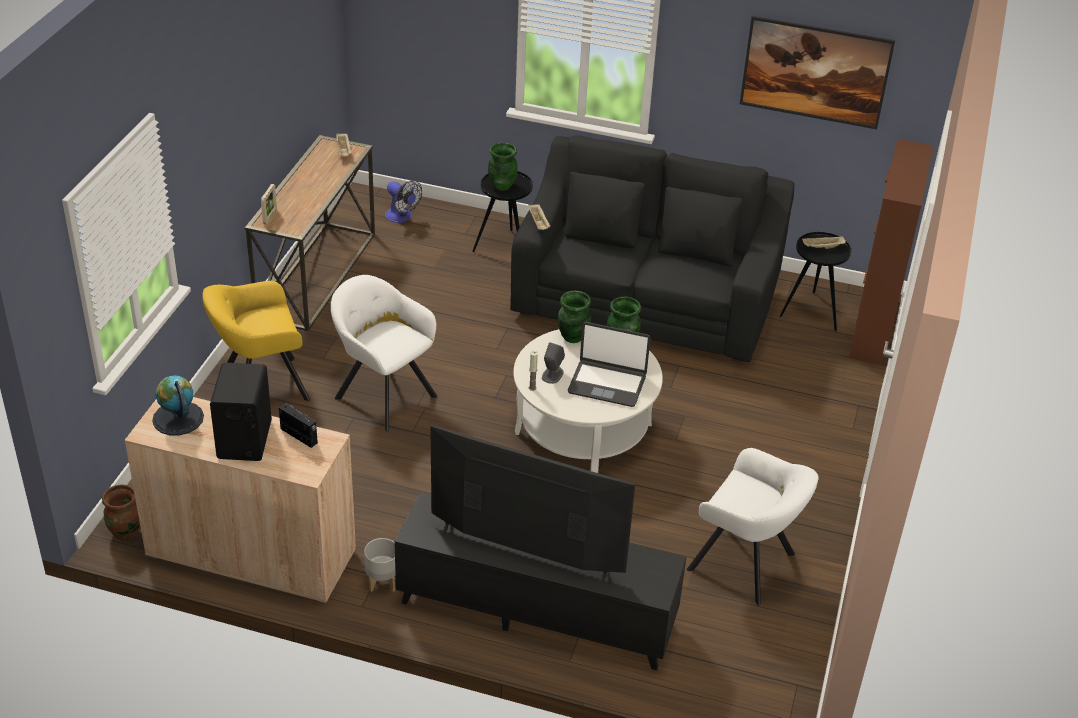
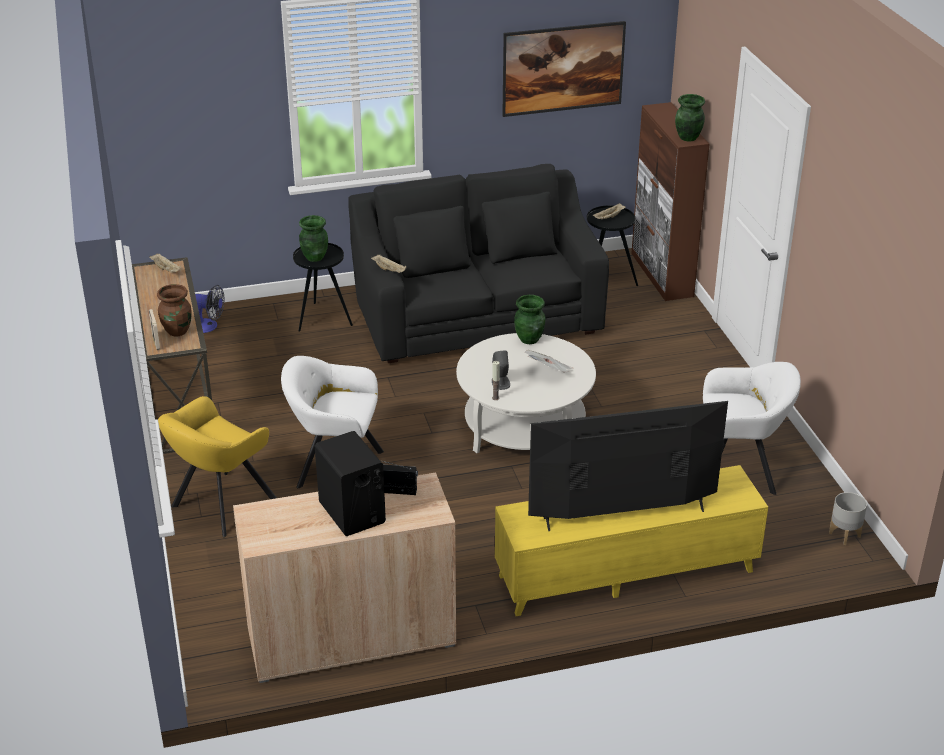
camera: 30 degrees left, 5 degrees down
(126, 533) = (219, 673): brown vase -> brown vase (178, 331)
(178, 418) = (273, 521): globe -> none
(382, 582) = (484, 608): grey planter -> grey planter (844, 535)
(536, 612) = (626, 573): black tv stand -> yellow tv stand
(572, 337) = (487, 349): green vase -> green vase (688, 138)
(607, 384) = (549, 372): laptop -> newspaper

